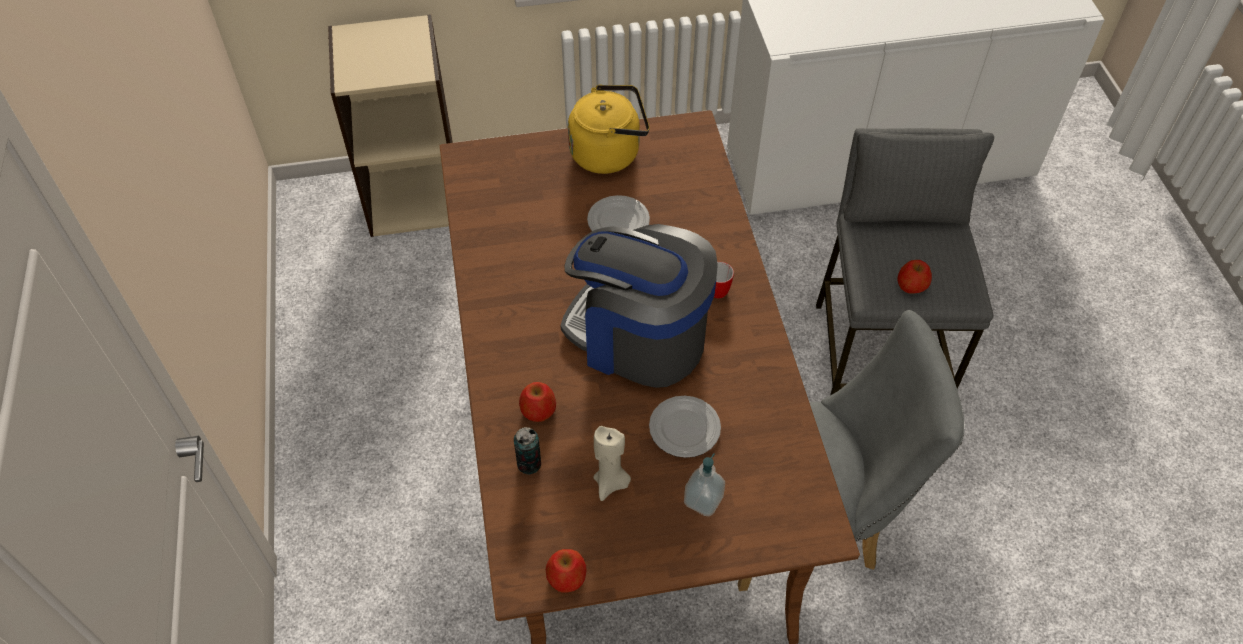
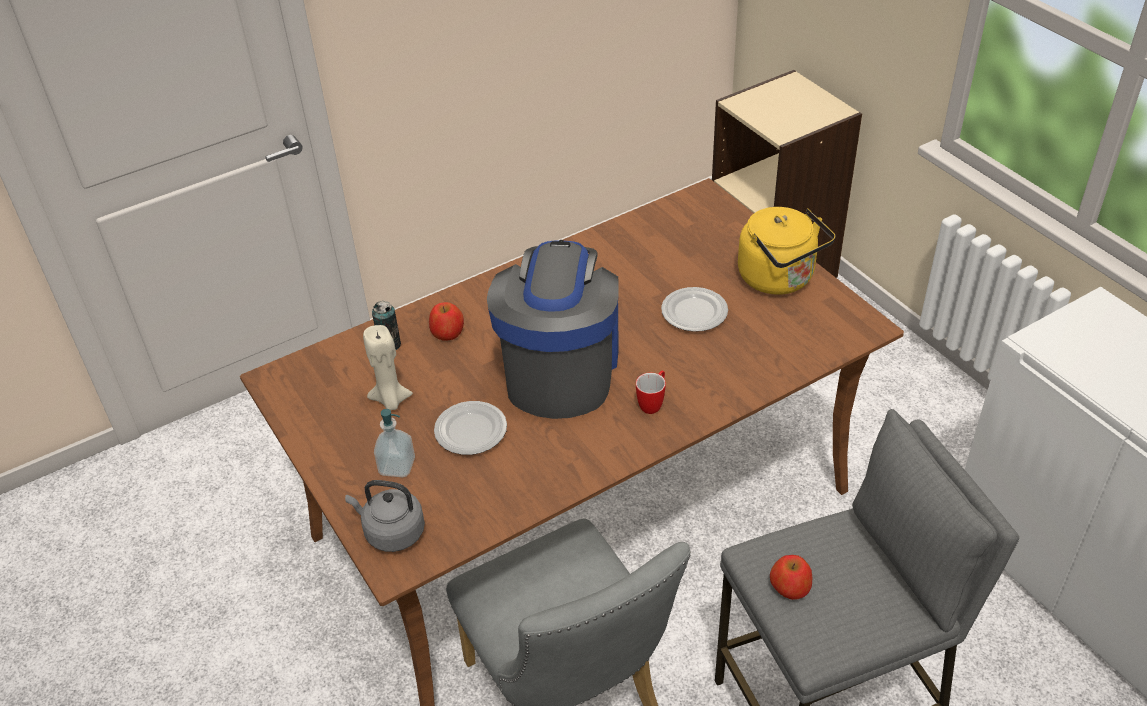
camera: 70 degrees right, 10 degrees down
(567, 577) = (288, 402): apple -> none
(783, 525) = (391, 532): none -> grey kettle

